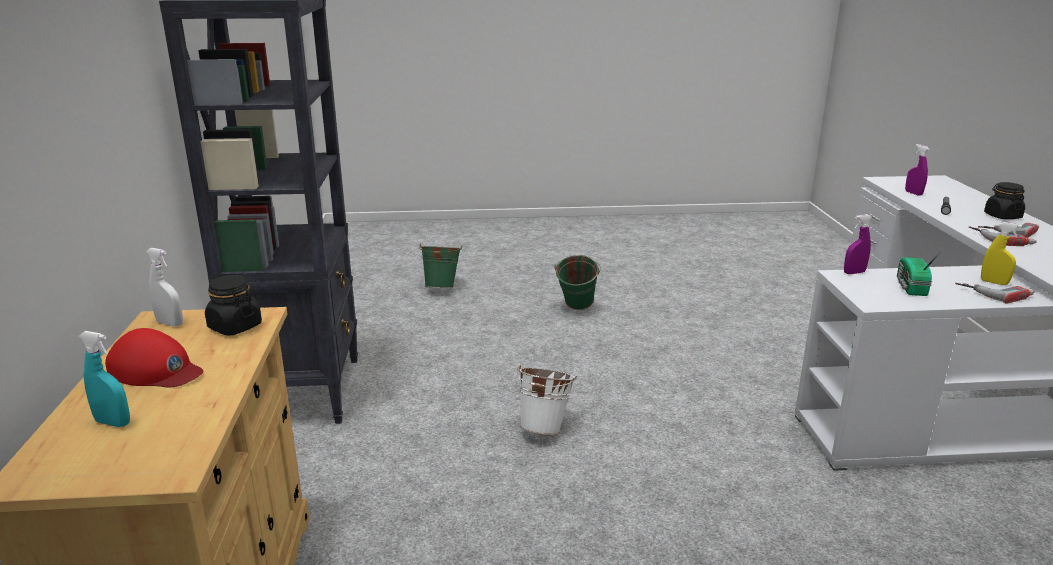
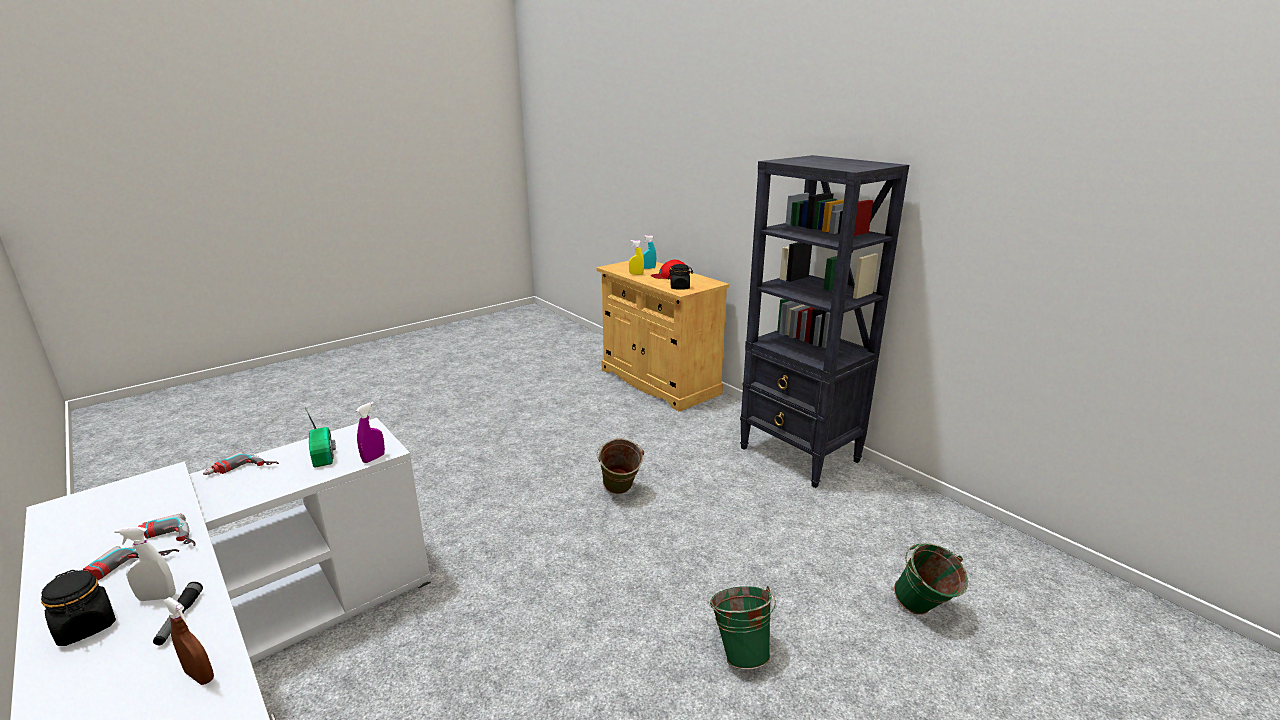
camera: 145 degrees right, 0 degrees up
(170, 323) = (705, 283): white spray bottle -> white spray bottle (157, 597)
(545, 427) = (620, 492): white bucket -> green bucket
(913, 193) = (200, 676): purple spray bottle -> brown spray bottle
(994, 282) = (228, 488): yellow spray bottle -> yellow spray bottle (636, 274)

